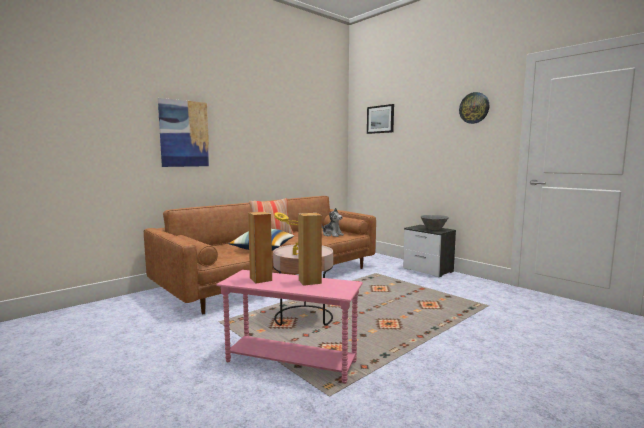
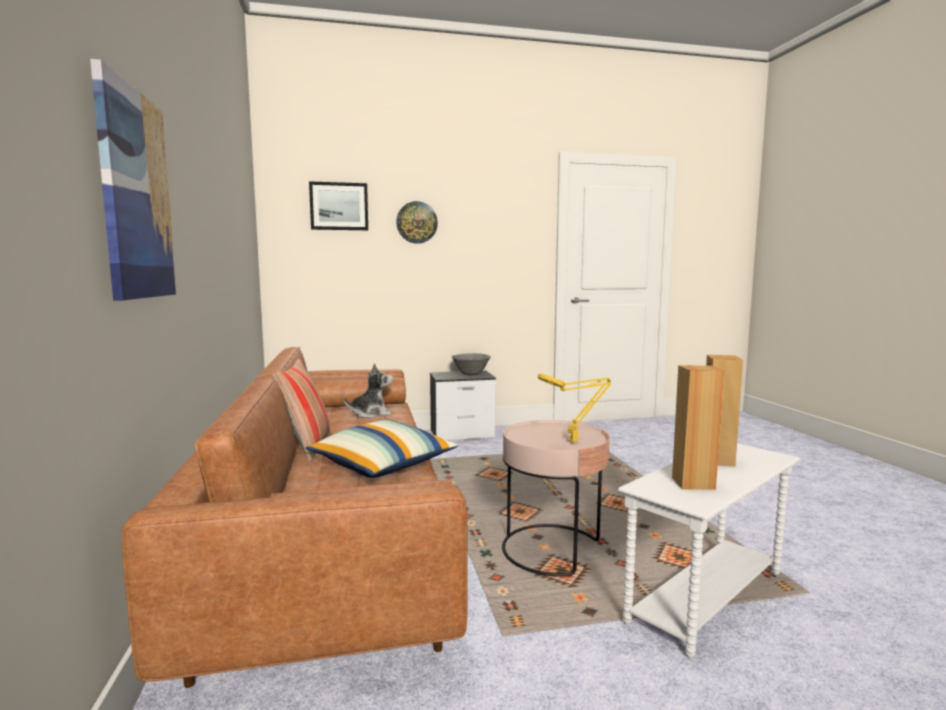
camera: 60 degrees left, 0 degrees up
(290, 362) = (708, 597): pink side table -> white side table
(474, 108) = (500, 207): wall clock -> wall clock (416, 222)

